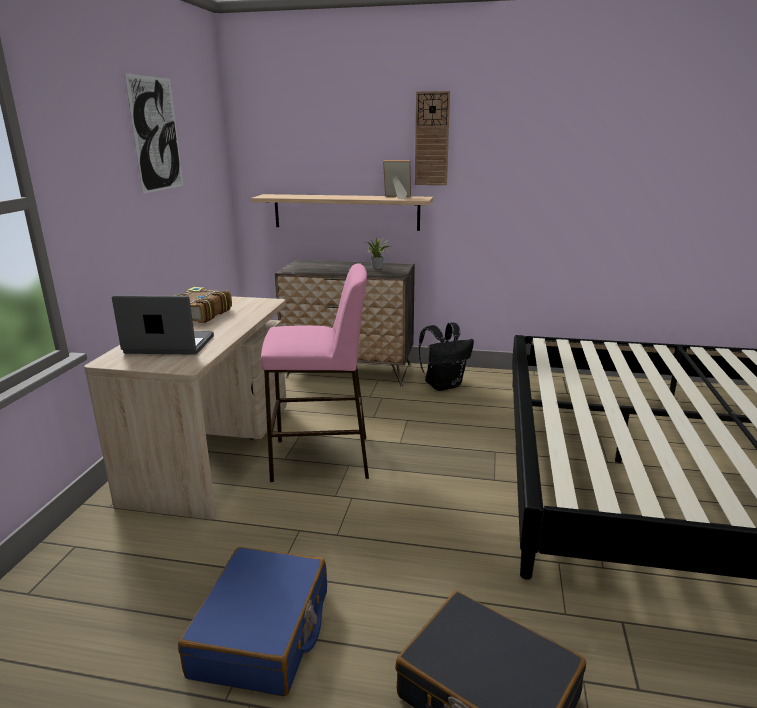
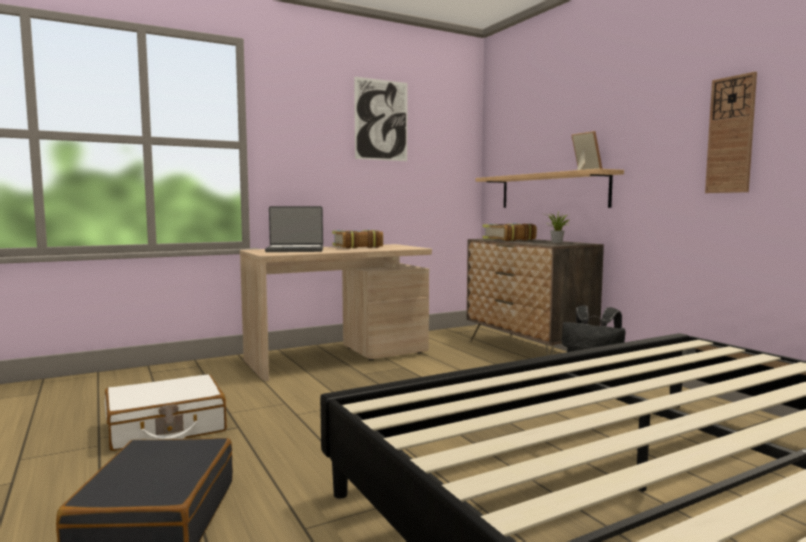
camera: 50 degrees right, 15 degrees down
(169, 345) = (295, 250): laptop -> laptop turned 120 degrees clockwise
(262, 633) = (166, 428): blue suitcase -> white suitcase
(317, 267) = (508, 239): none -> book
(322, 458) = (384, 382): pink stool -> none
(432, 139) = (624, 108): wall clock -> wall clock (731, 135)

